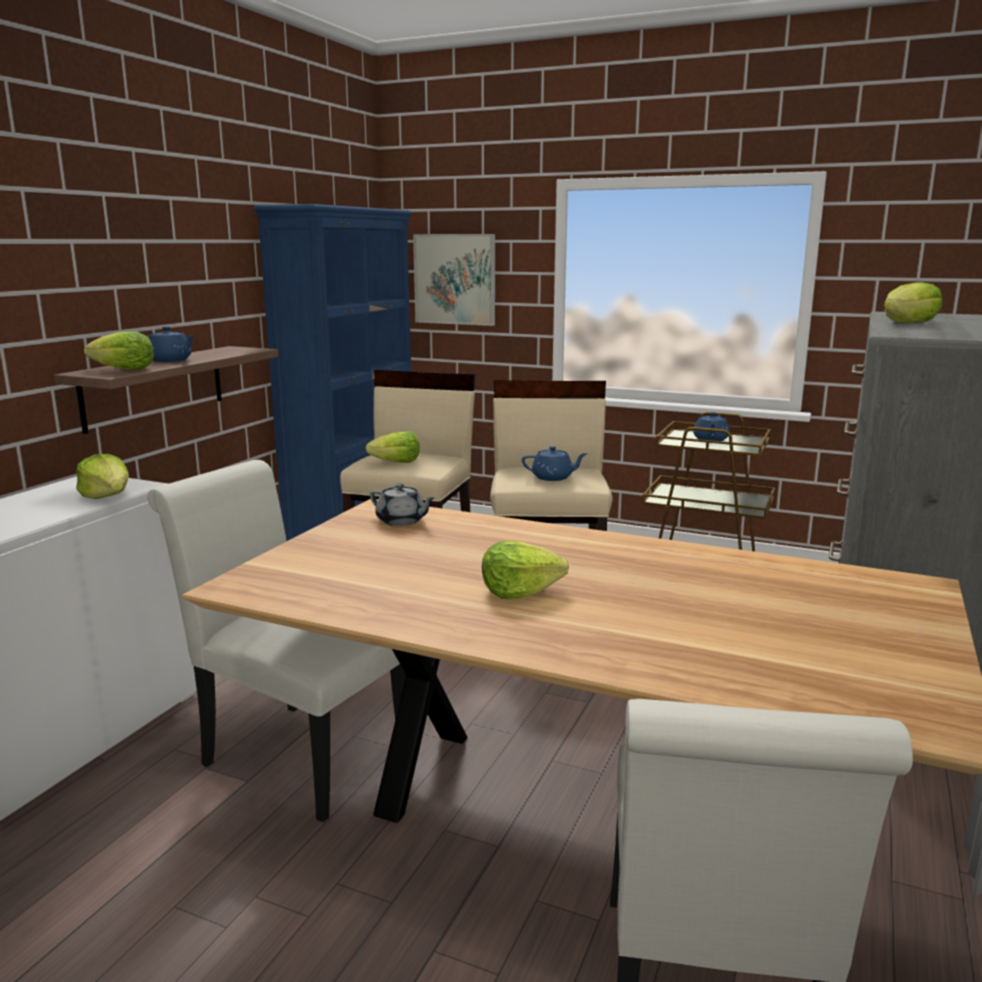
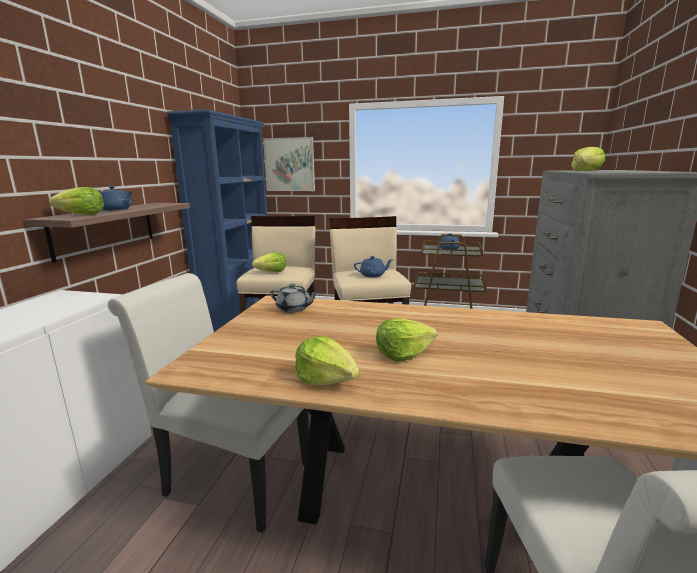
camera: 10 degrees left, 0 degrees up
(107, 496) = (74, 307): lettuce -> lettuce (326, 379)

